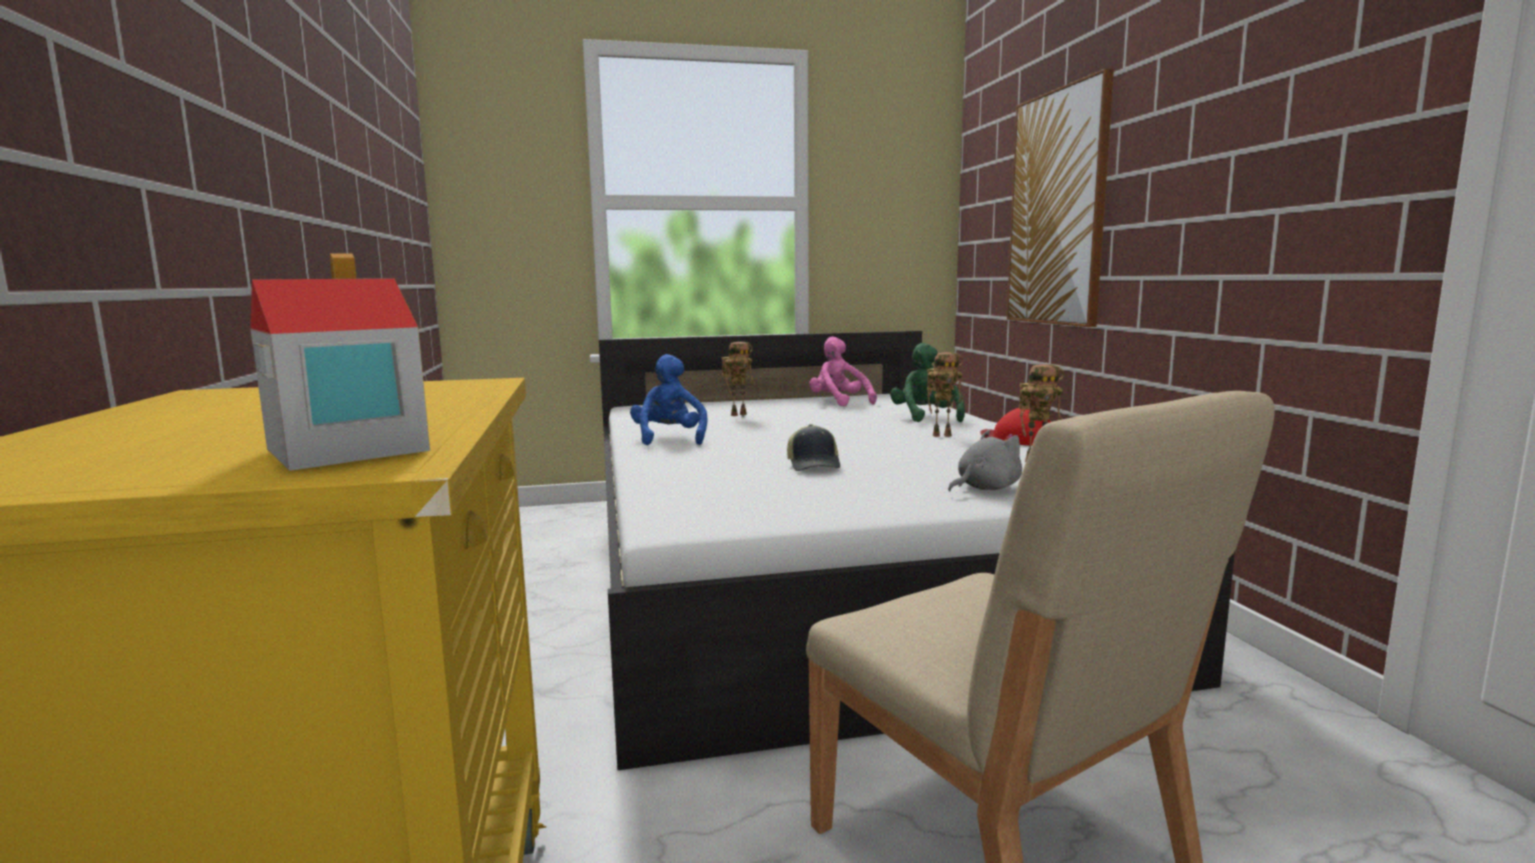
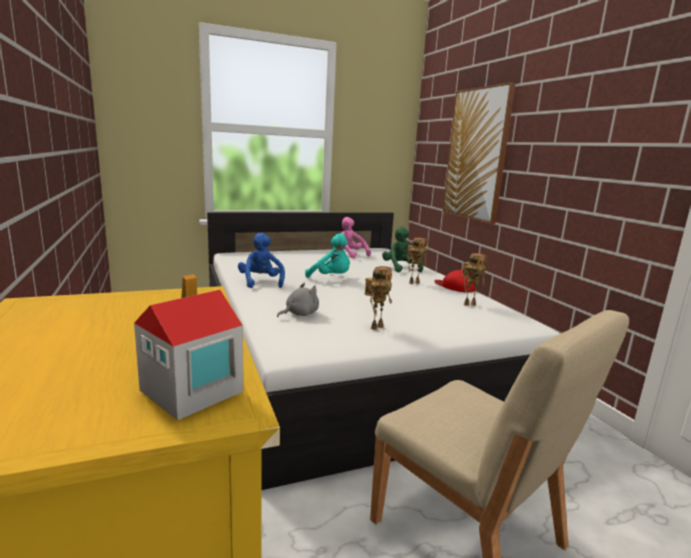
camera: 10 degrees left, 5 degrees up
(738, 414) = (295, 263): toy robot -> toy robot (376, 327)
(793, 431) = (331, 278): none -> turquoise plush toy
(814, 465) = (353, 306): cap -> none
(984, 488) = (449, 325): grey plush toy -> grey plush toy (299, 314)

